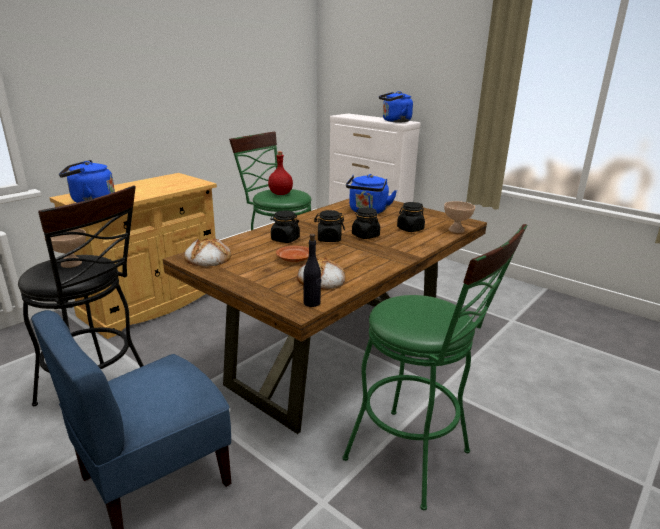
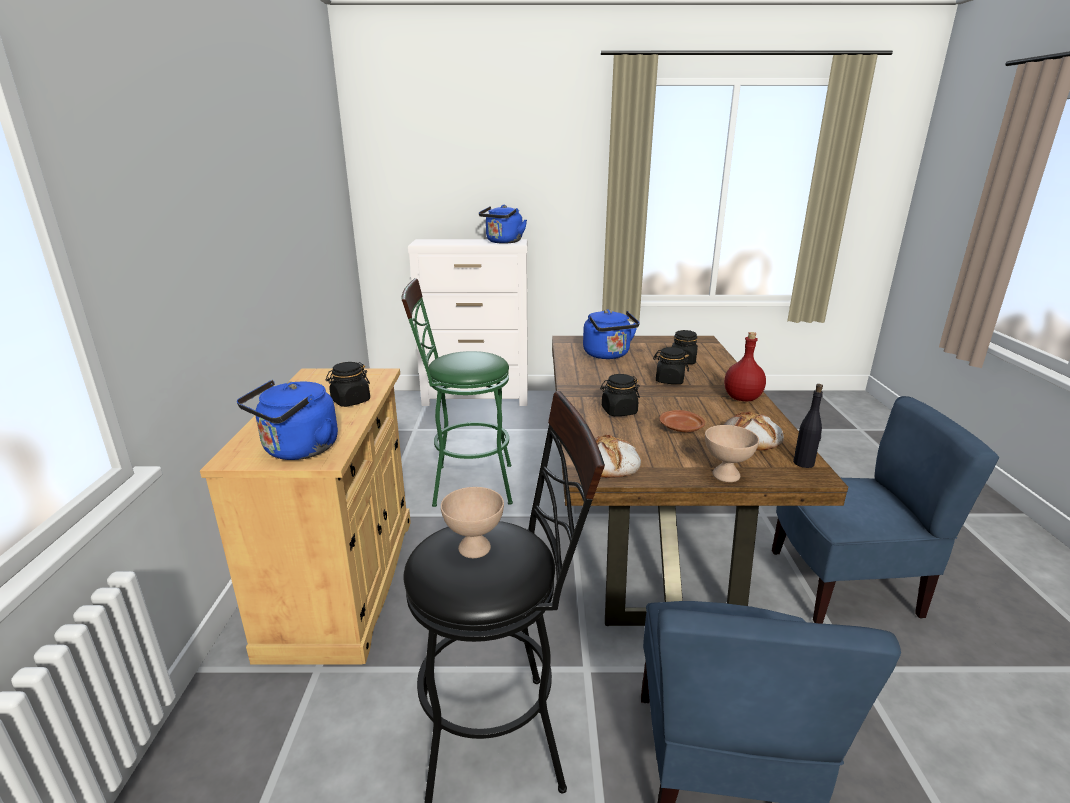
camera: 40 degrees left, 0 degrees up
(280, 194) = (470, 361): red bottle -> red bottle (743, 398)
(329, 239) = (652, 395): black jar -> black jar (350, 401)
(416, 460) = (844, 585): green stool -> blue chair
(457, 230) = (714, 350): beige bowl -> beige bowl (726, 475)

